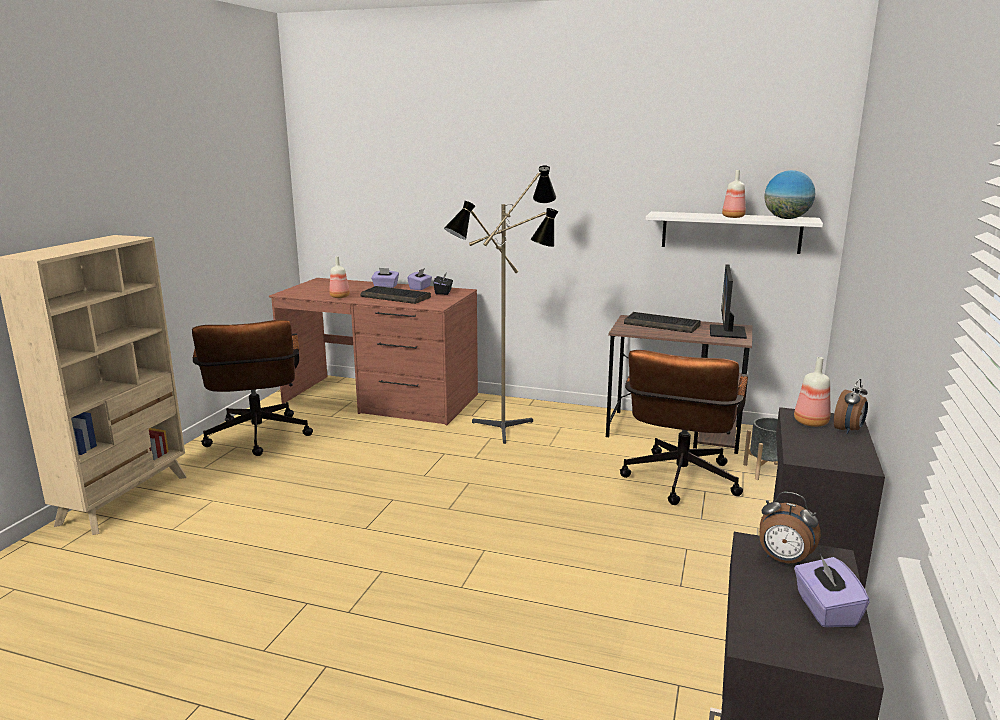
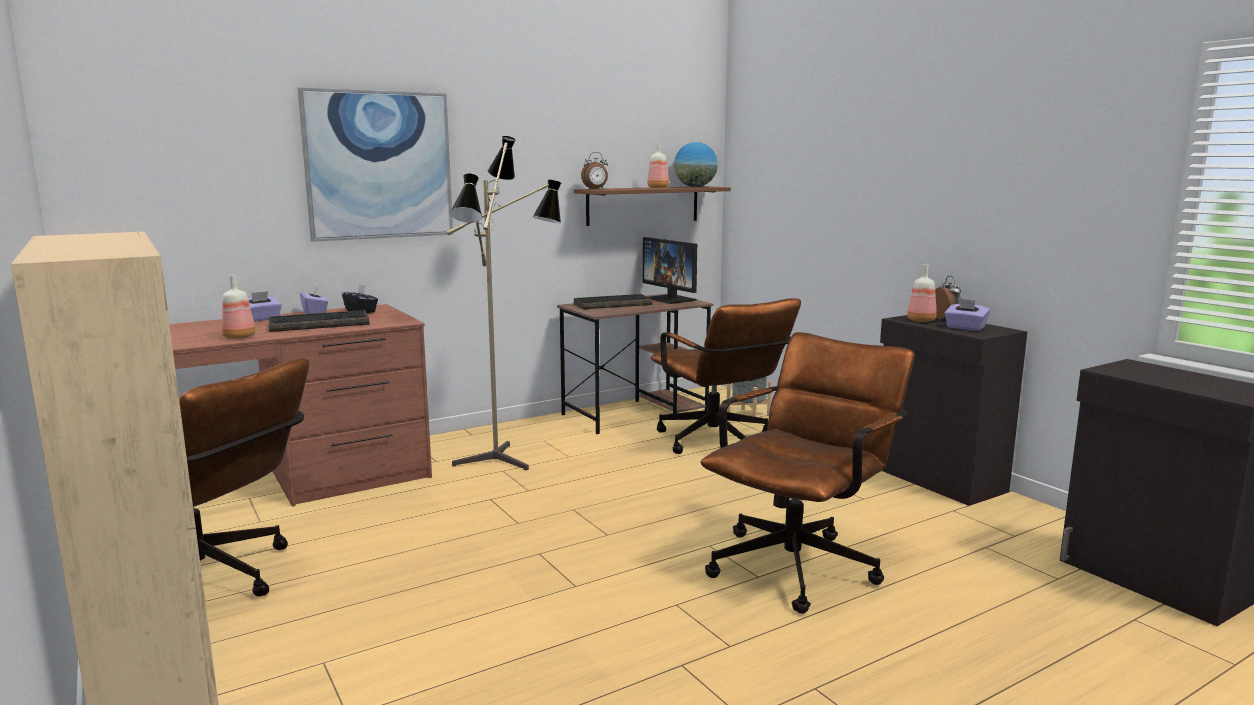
camera: 50 degrees left, 5 degrees down
(480, 183) = (379, 165): none -> picture
(508, 597) = (800, 562): none -> brown office chair
(730, 232) = (643, 205): white shelf -> brown shelf
(783, 560) = (1132, 371): alarm clock -> alarm clock (595, 189)
(825, 609) = (1203, 379): purple tissue box -> purple tissue box (965, 328)

